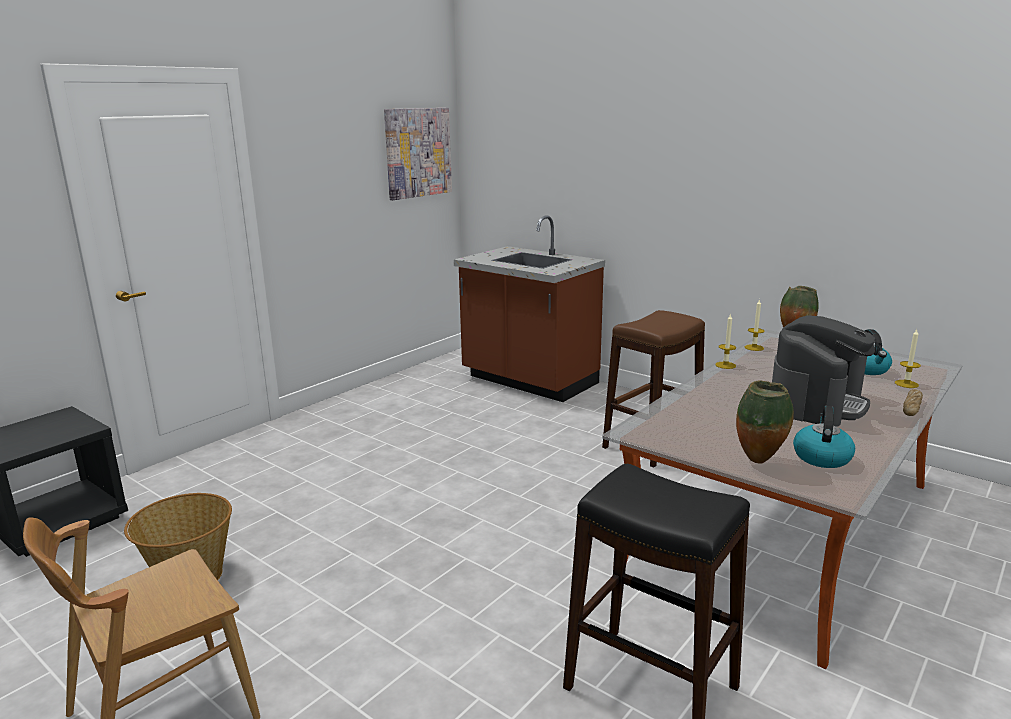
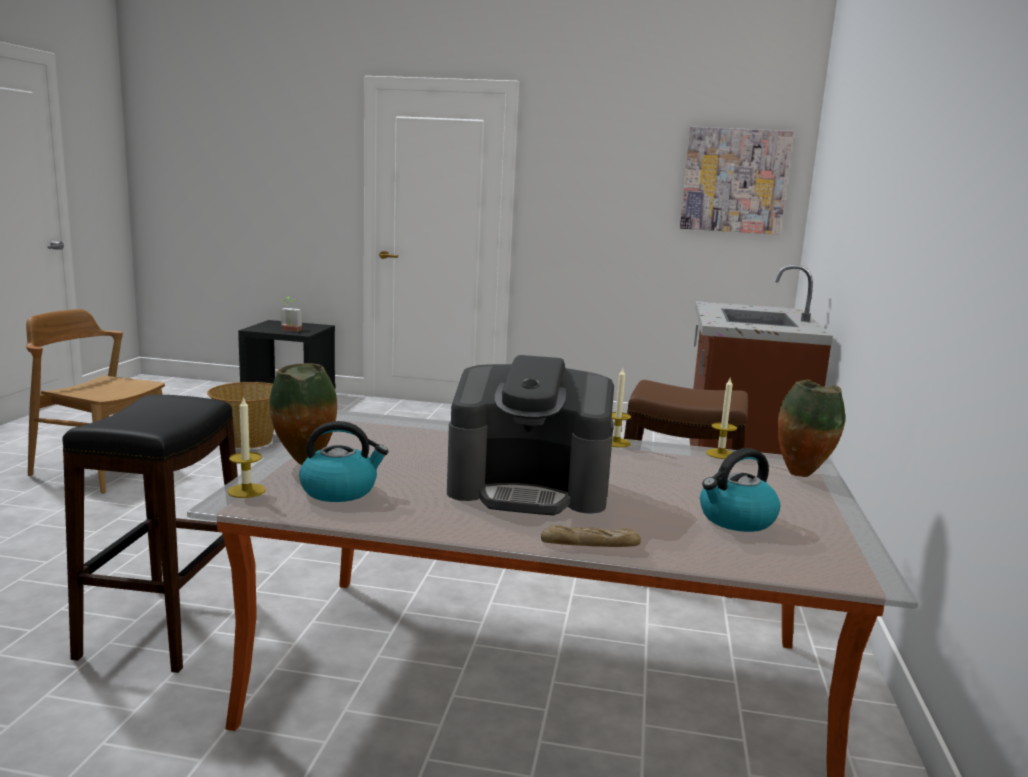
camera: 60 degrees right, 5 degrees down
(58, 434) = (289, 330): none -> potted plant
(906, 384) = (704, 546): candle -> candle (246, 491)

